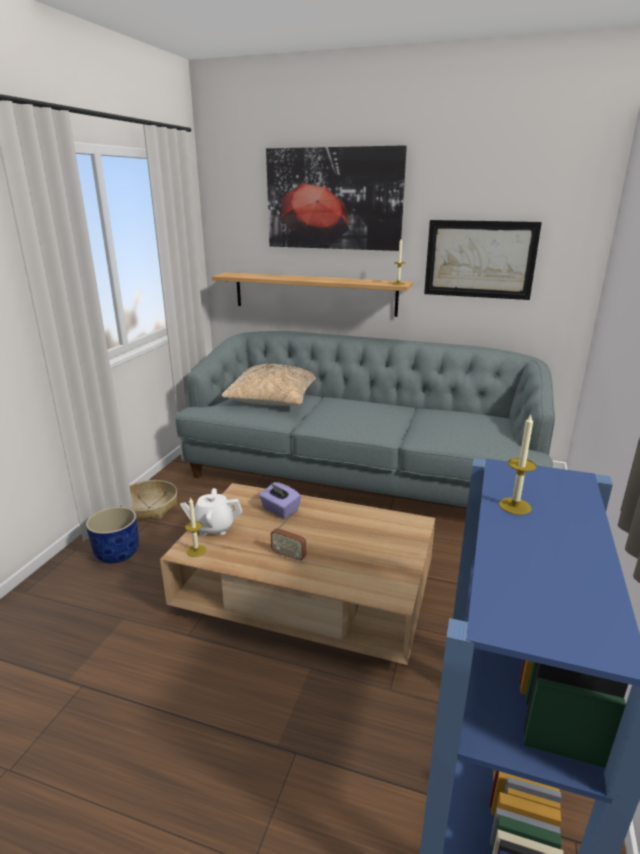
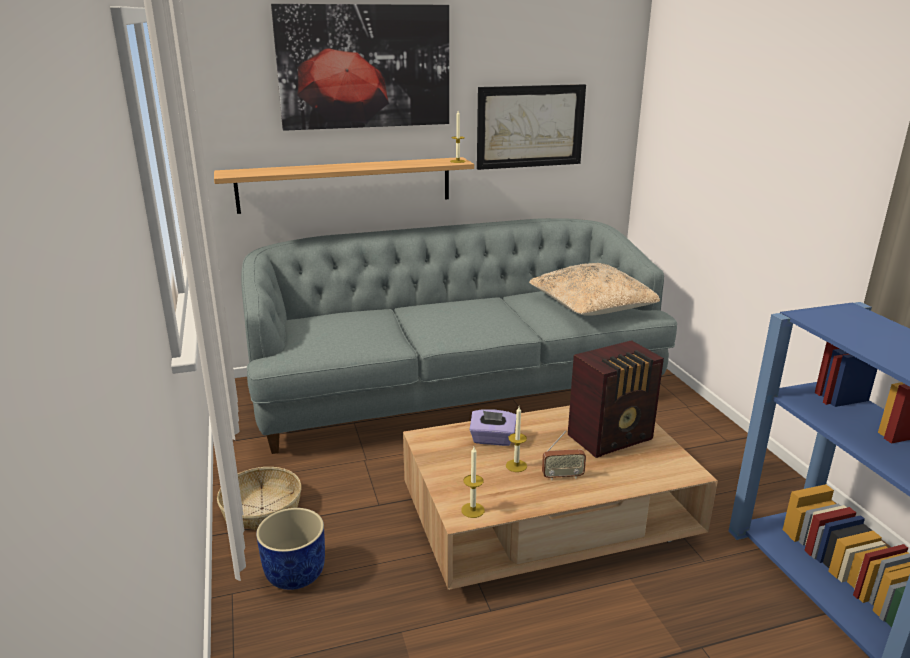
camera: 35 degrees left, 0 degrees up
(213, 527) = (454, 481): white teapot -> none
(272, 397) = (346, 322): beige pillow -> beige pillow (591, 304)
(370, 544) = (612, 438): none -> radio
(515, 506) = (860, 338): candle -> candle (516, 465)

